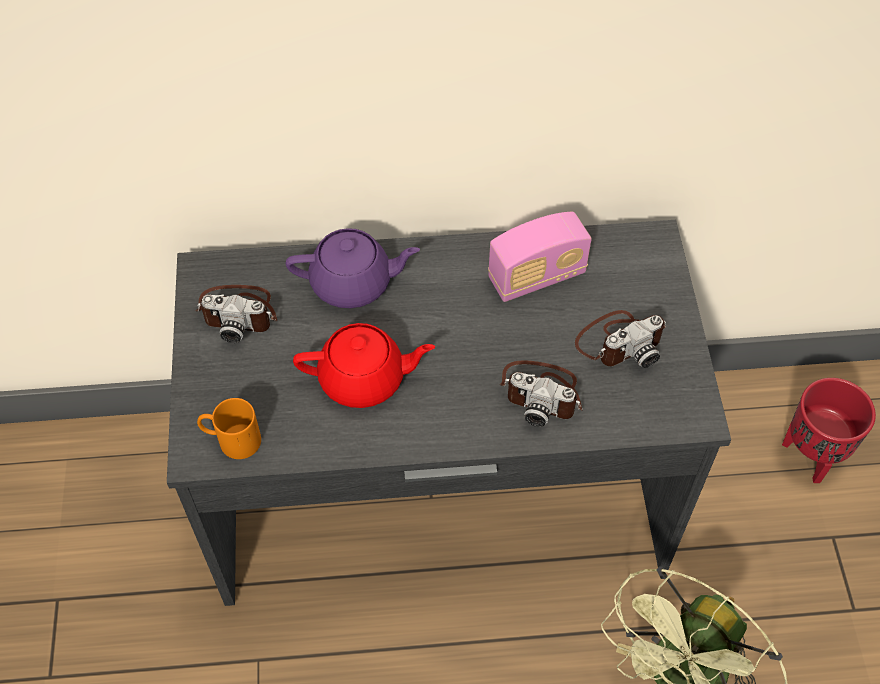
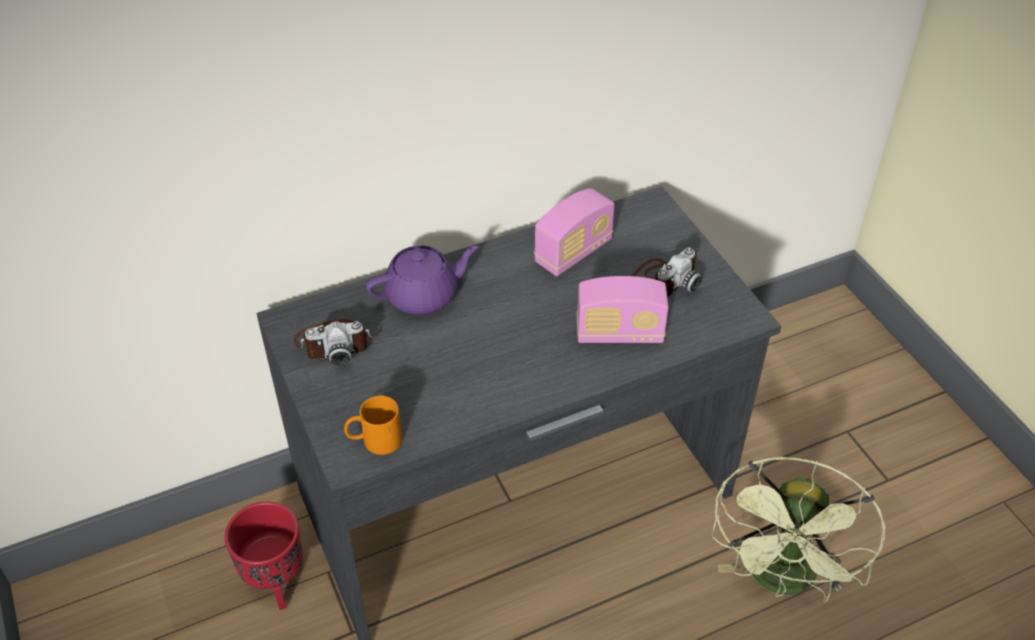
camera: 20 degrees left, 10 degrees down
(364, 379) = (467, 363): red teapot -> none
(542, 393) = (619, 333): camera -> radio
(812, 455) = (804, 376): red planter -> red planter (278, 582)

